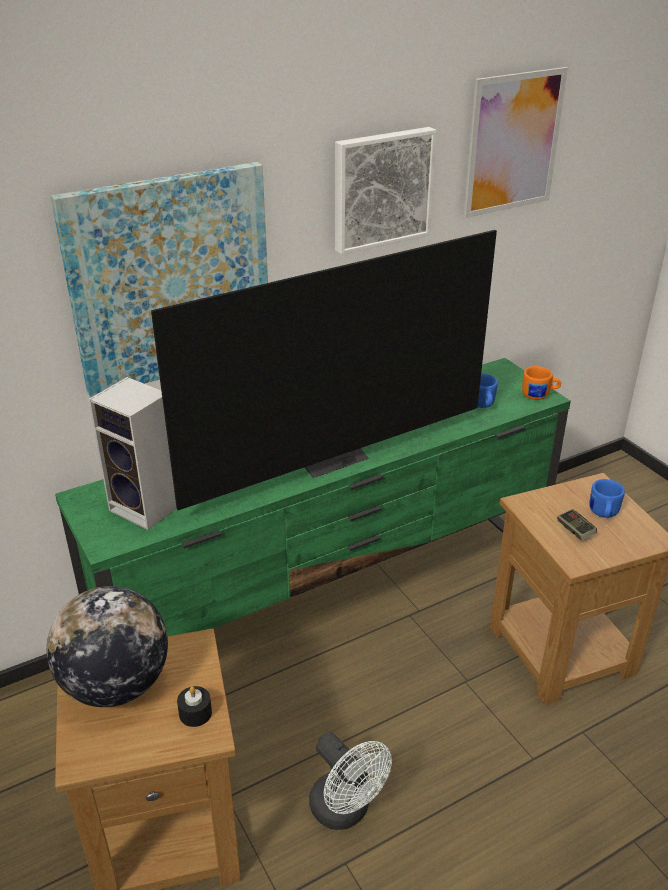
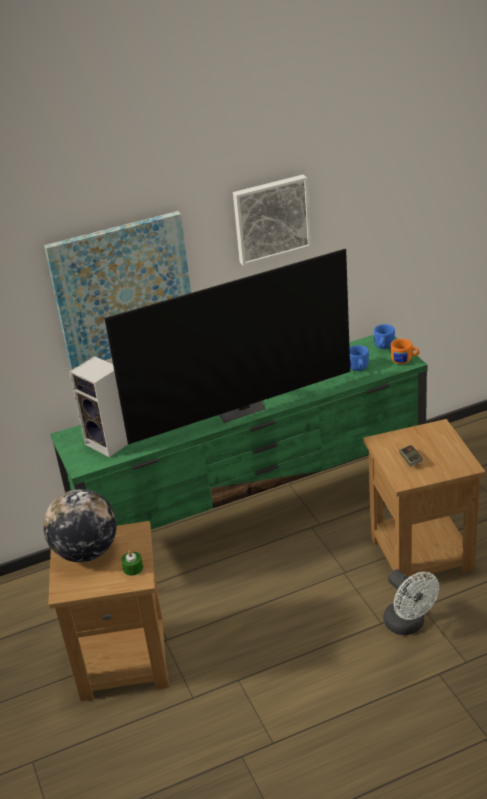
camera: 10 degrees right, 0 degrees up
(195, 713) = (133, 568): black candle -> green candle
(346, 811) = (243, 650): white fan -> white fan (408, 625)
(513, 143) = (373, 177): picture -> none
(603, 514) = (434, 448): blue mug -> blue mug (383, 347)

